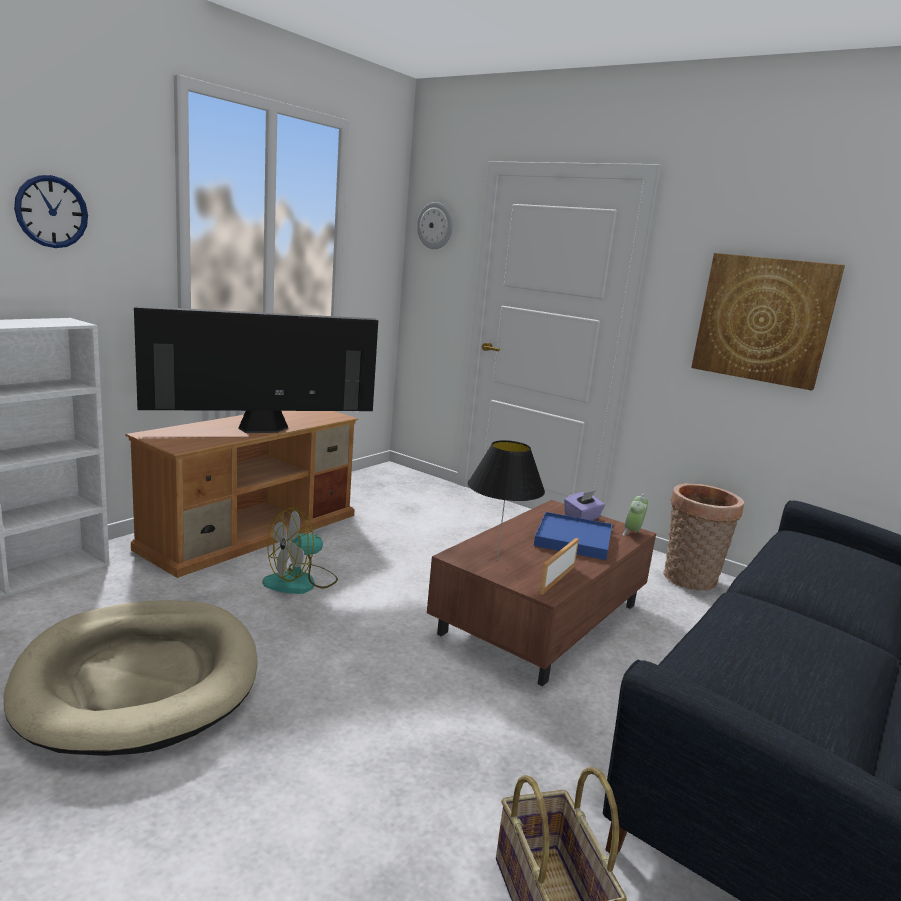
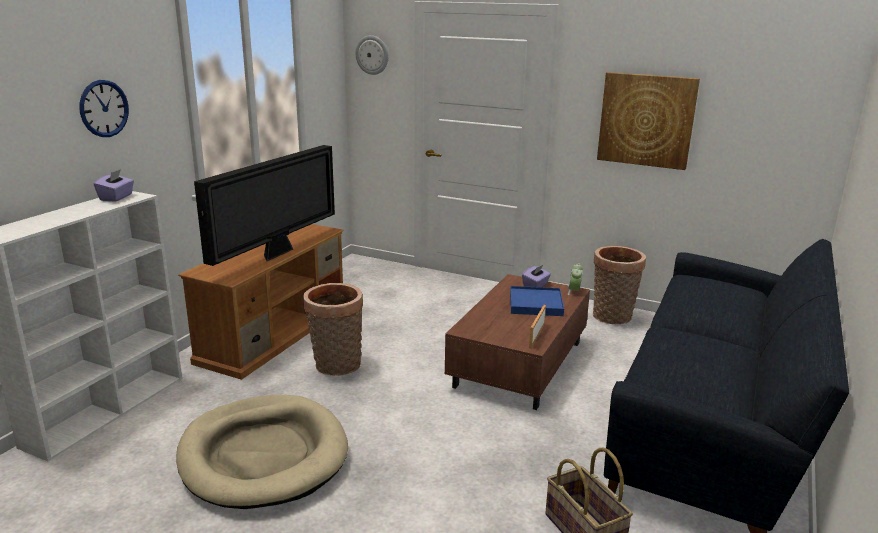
camera: 10 degrees left, 5 degrees up
(47, 321) = (116, 197): none -> purple tissue box
(260, 430) = (278, 253): television -> television turned 150 degrees clockwise
(301, 582) = (336, 366): fan -> basket
(497, 560) = (491, 329): black table lamp -> none

